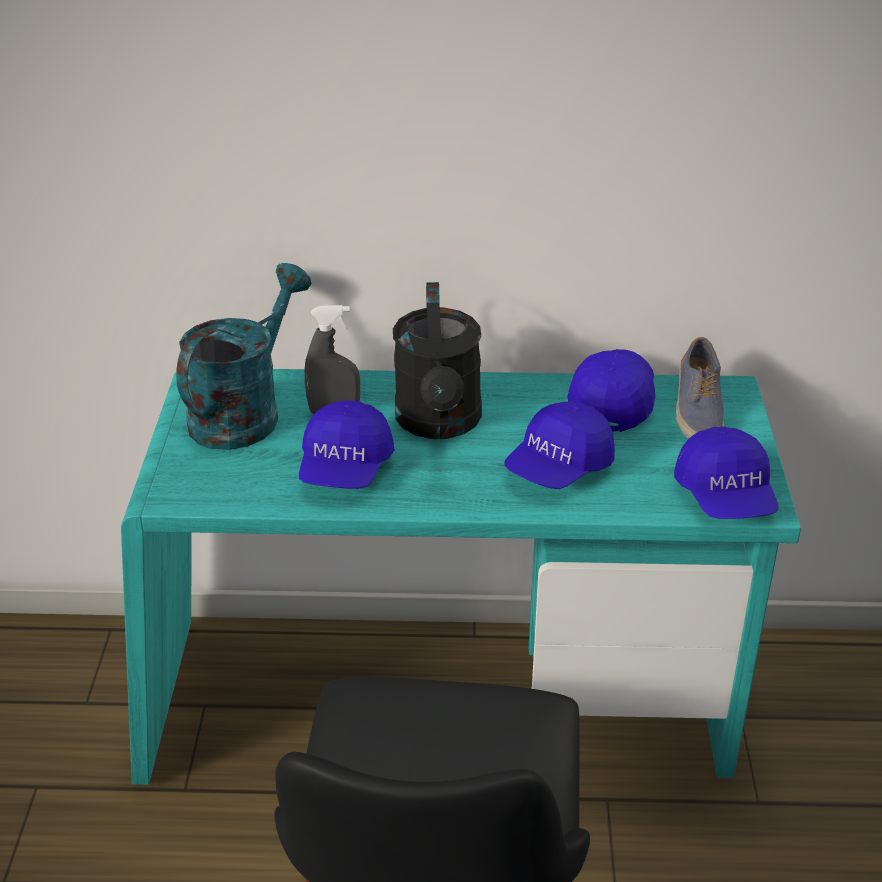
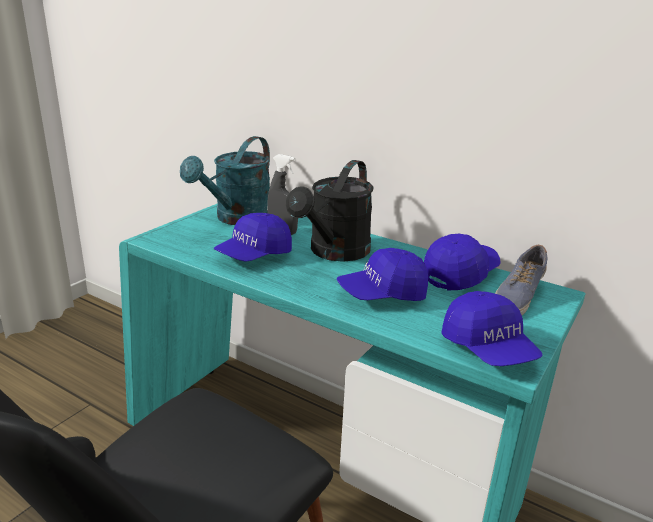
camera: 30 degrees right, 10 degrees down
(244, 412) = (237, 219): turquoise watering can -> turquoise watering can turned 150 degrees clockwise
(725, 497) = (488, 349): blue cap -> blue cap turned 45 degrees counterclockwise

